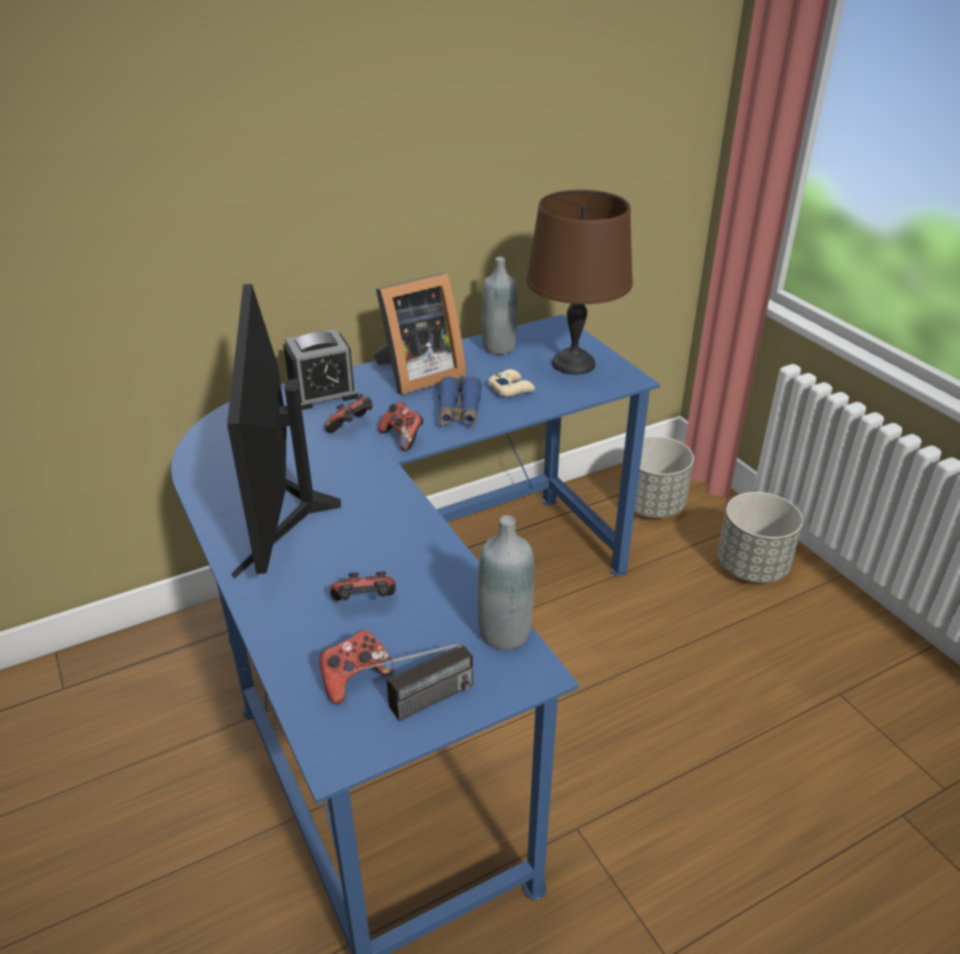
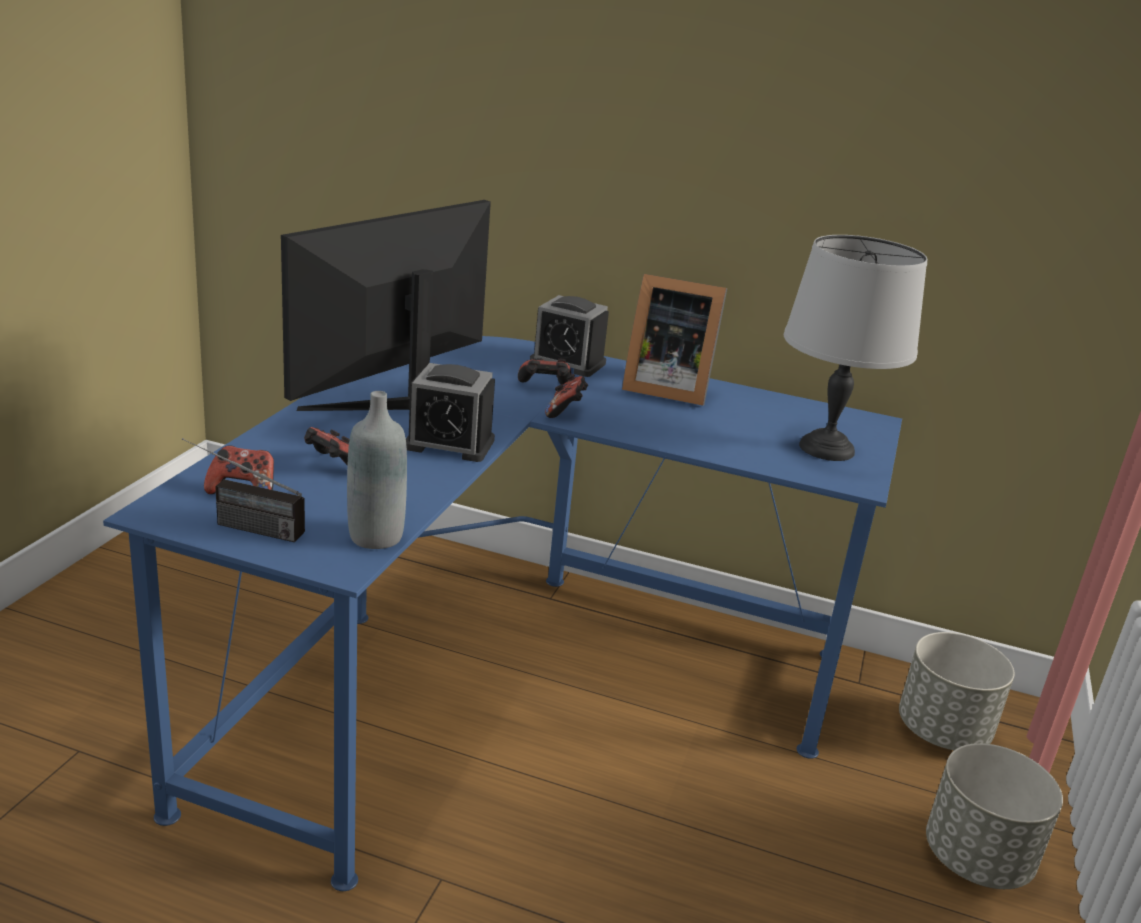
camera: 45 degrees right, 10 degrees down
(392, 521) = (449, 444): none -> alarm clock
(459, 411) = (646, 421): blue binoculars -> none
(498, 348) = (779, 407): grey bottle -> none
(511, 389) = (725, 433): beige game controller -> none
(572, 363) = (826, 448): brown table lamp -> grey table lamp

